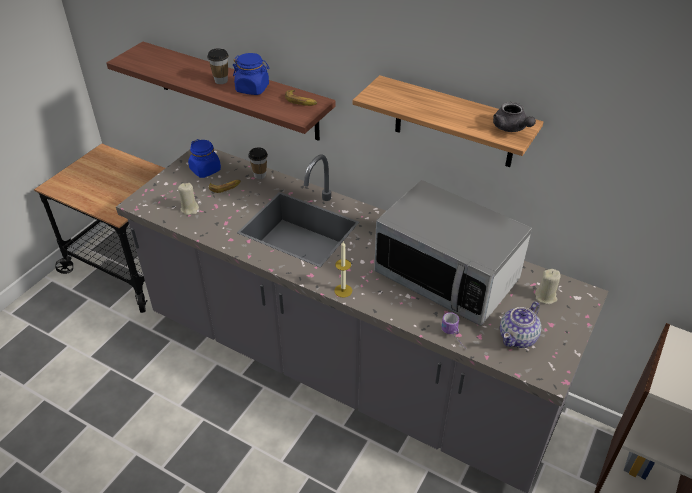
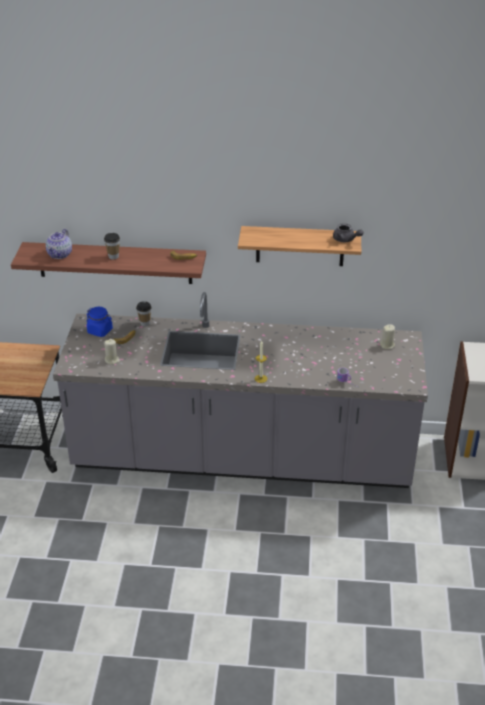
camera: 25 degrees left, 5 degrees down
(252, 88) = (141, 256): blue jar -> none
(447, 277) = (321, 351): microwave -> none
(518, 337) = (384, 372): teapot -> teapot (60, 254)

